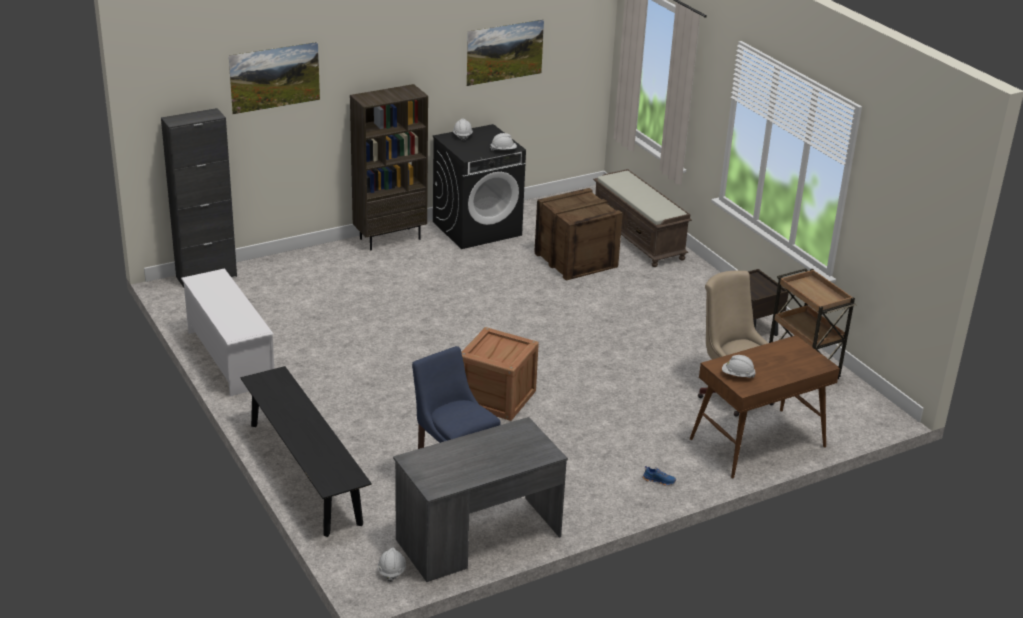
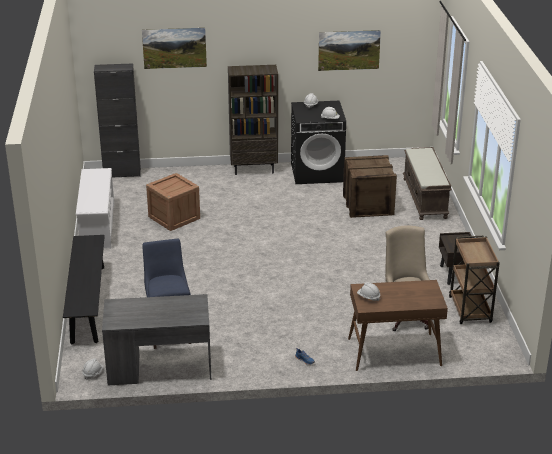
camera: 25 degrees right, 0 degrees up
(497, 398) = (241, 284): crate -> crate (174, 218)

